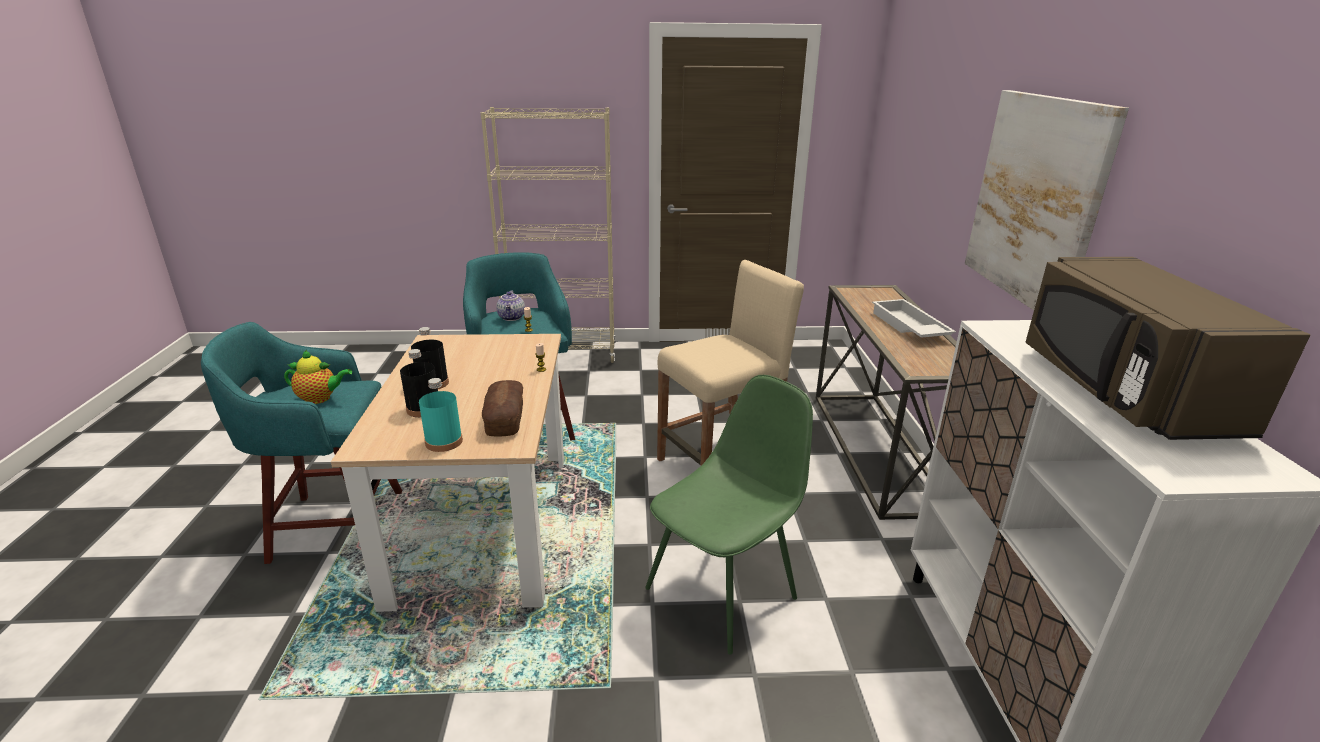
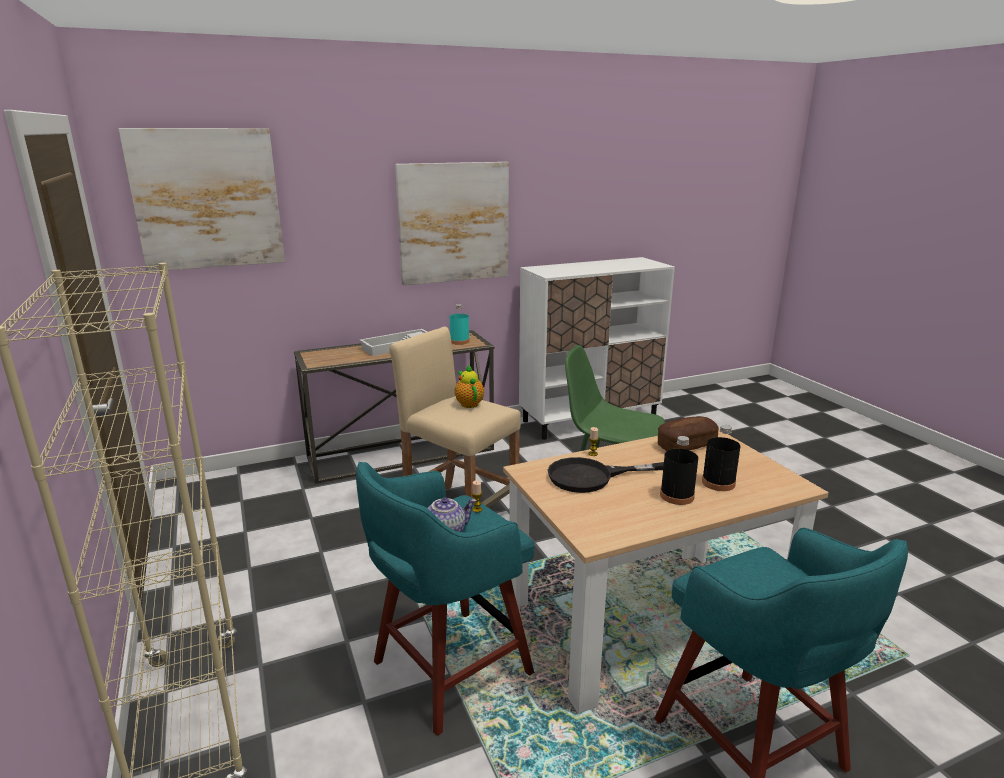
camera: 110 degrees left, 5 degrees down
(320, 399) = (765, 578): teapot -> teapot (468, 403)
(444, 442) = (742, 457): turquoise bottle -> turquoise bottle (459, 341)
(504, 359) = (591, 477): none -> black frying pan
(906, 108) = (207, 199): none -> picture
(1120, 390) = (600, 265): brown microwave -> none

